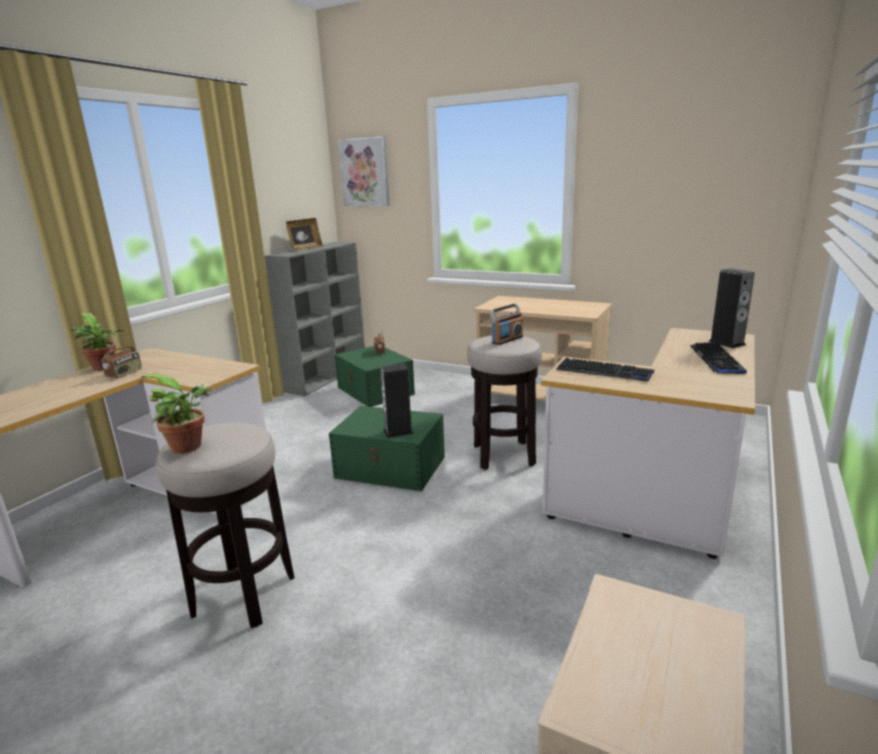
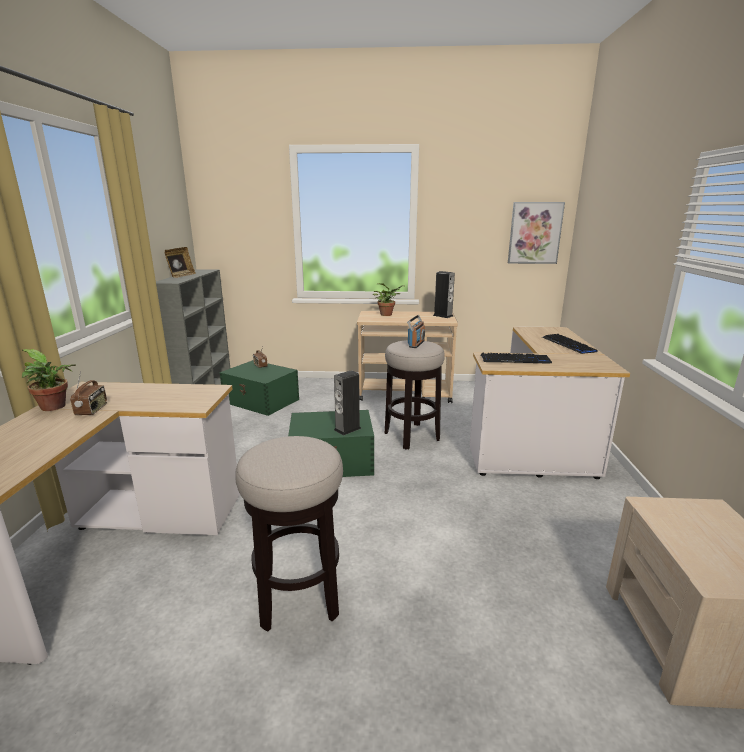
camera: 25 degrees left, 0 degrees up
(190, 447) = (277, 465): potted plant -> potted plant (387, 314)
(365, 172) = (226, 206): picture -> picture (534, 233)
(726, 343) = (559, 334): speaker -> speaker (443, 315)

